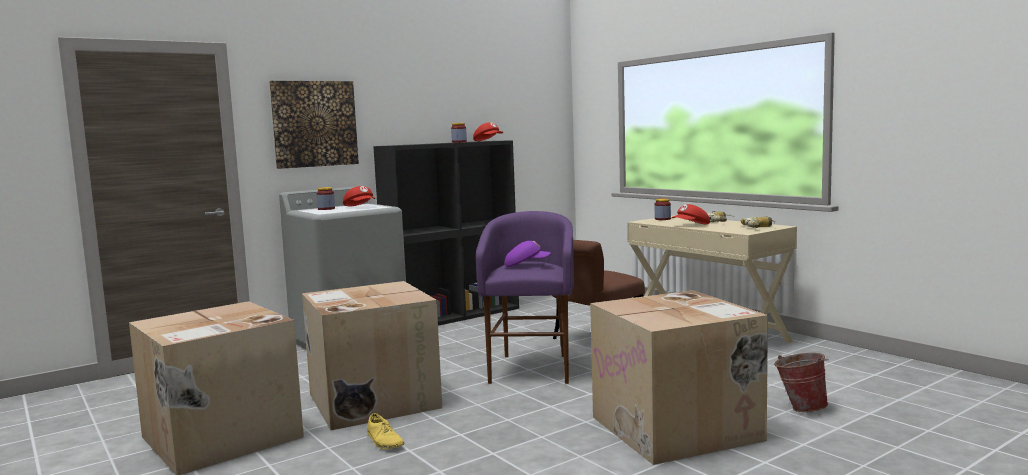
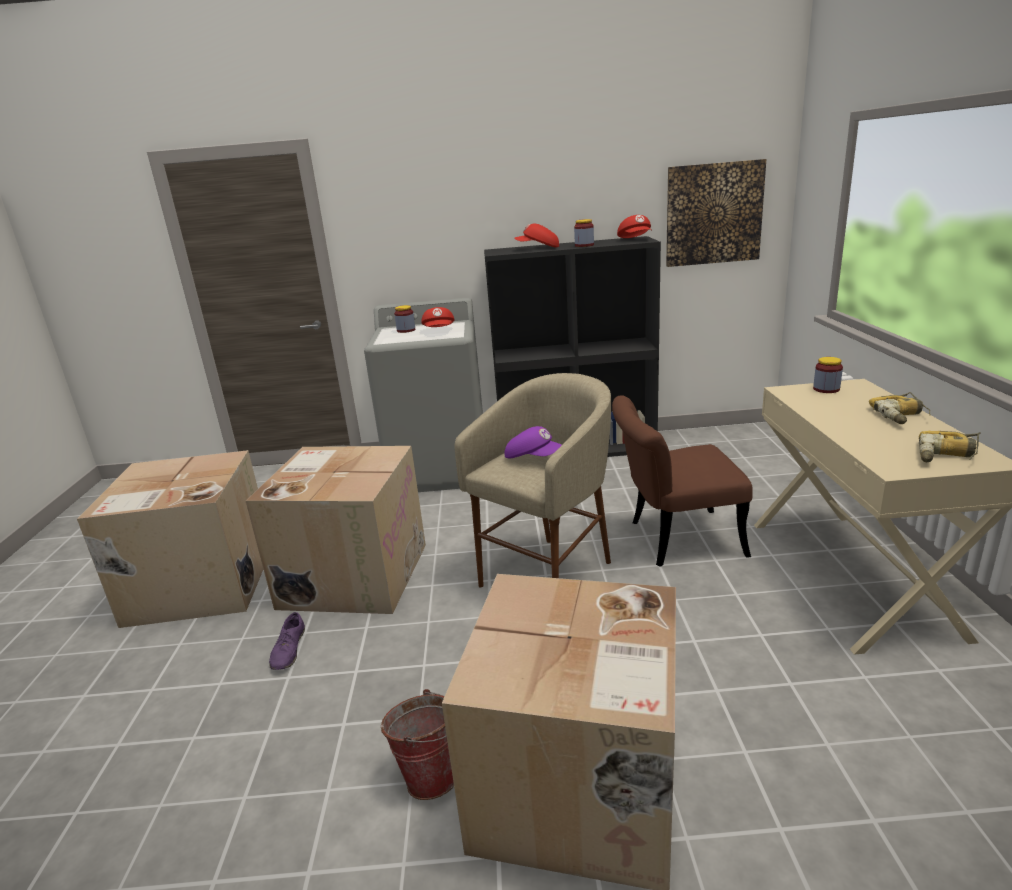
camera: 35 degrees right, 15 degrees up
(314, 124) = (413, 226): picture -> picture (713, 214)
(384, 441) = (289, 650): yellow shoe -> purple shoe
(531, 369) = (549, 575): purple stool -> beige stool
(691, 225) = (837, 422): red cap -> red cap (538, 248)
(800, 408) = (814, 832): bucket -> bucket (430, 773)

